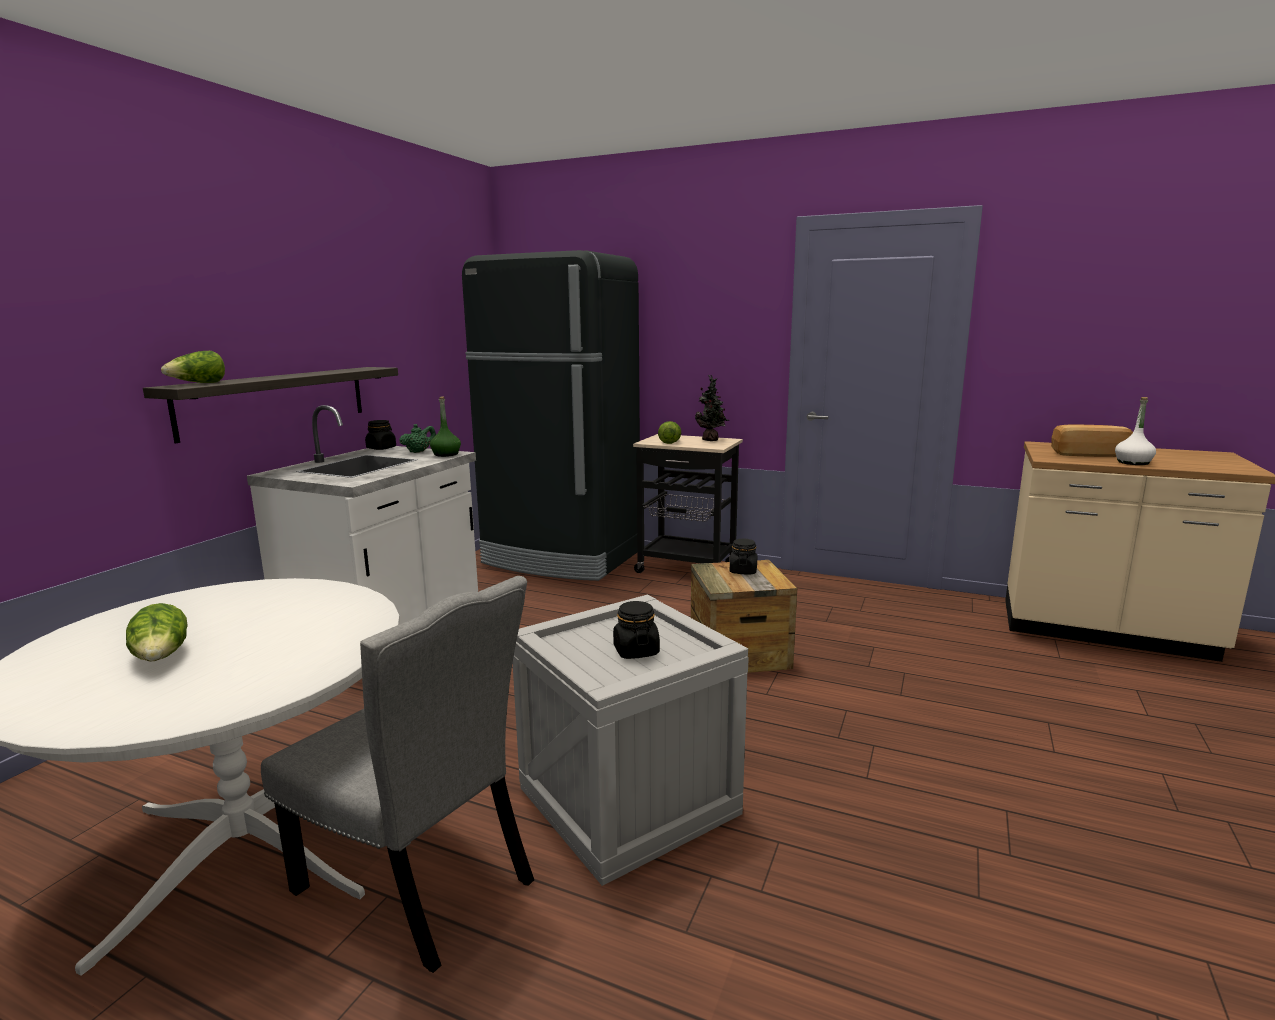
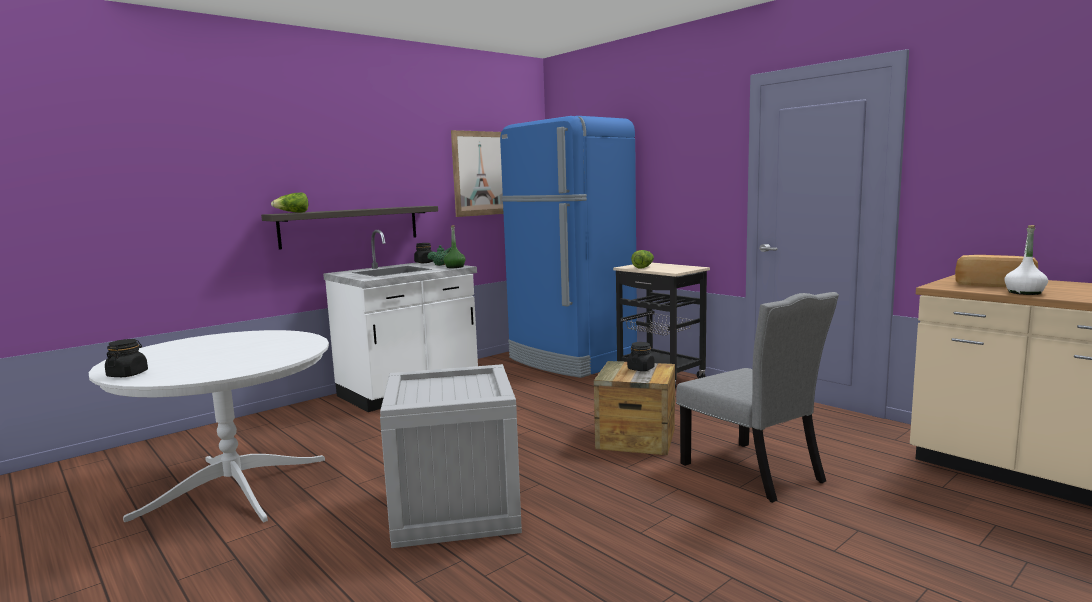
camera: 25 degrees right, 5 degrees down
(162, 657) = (189, 357): lettuce -> none
(415, 879) = (298, 520): grey chair -> grey chair (751, 470)
(430, 320) = (480, 173): none -> picture
(561, 558) = (570, 360): black fridge -> blue fridge
(636, 651) = (449, 393): black jar -> black jar (127, 374)
(711, 440) = (680, 267): potted plant -> none

